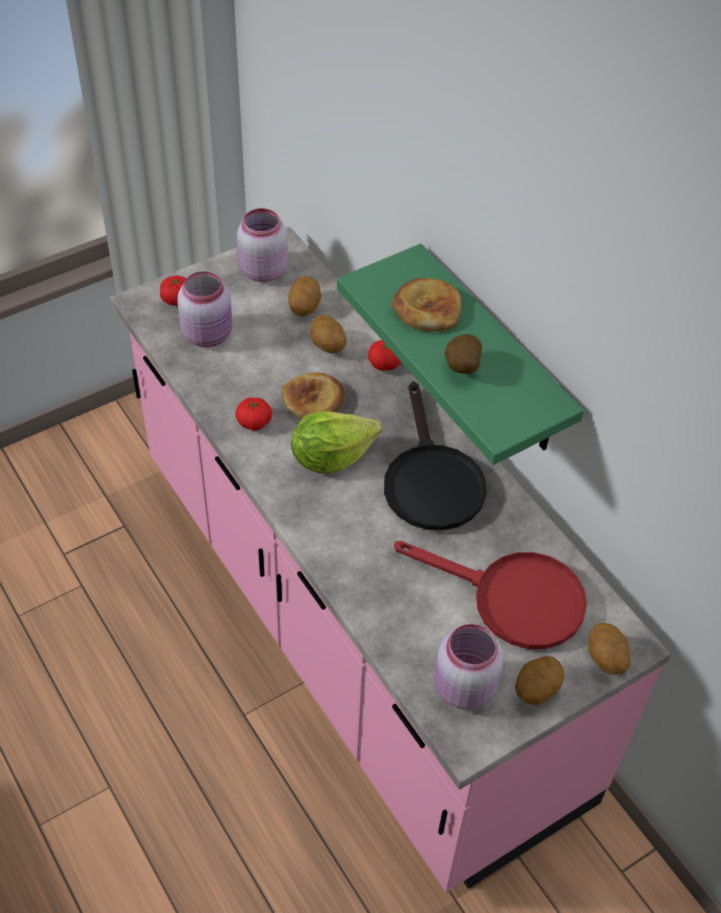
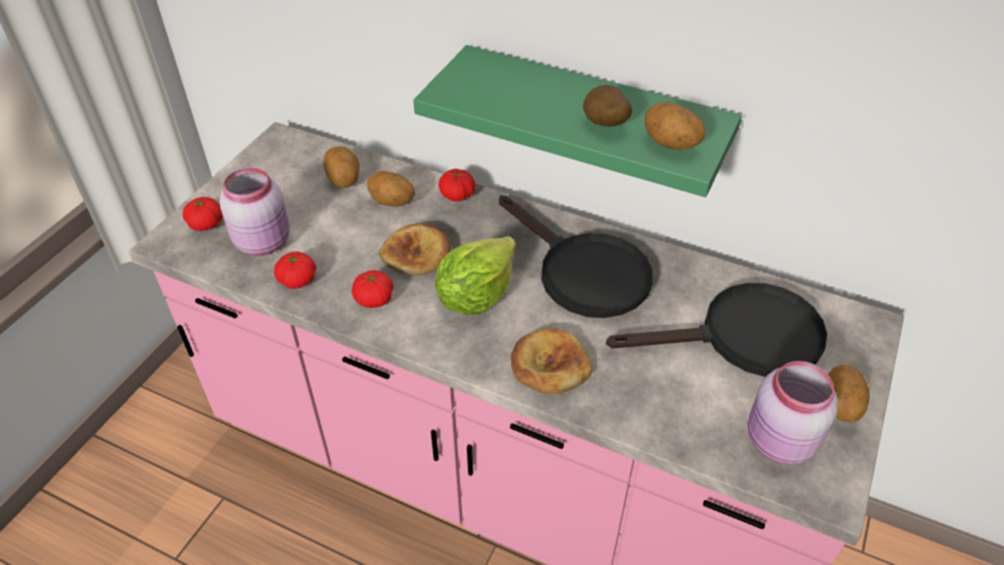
camera: 30 degrees left, 5 degrees down
(210, 379) = (297, 280): none -> tomato
(262, 270) = (276, 166): pink jar -> none
(427, 309) = (524, 91): bread -> bread (549, 365)
(512, 599) = (744, 338): red frying pan -> black frying pan
(605, 659) = (863, 348): potato -> potato (670, 145)

